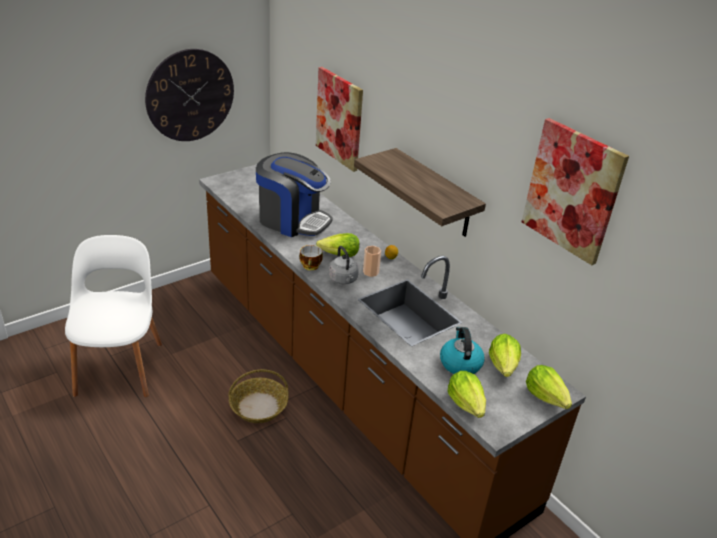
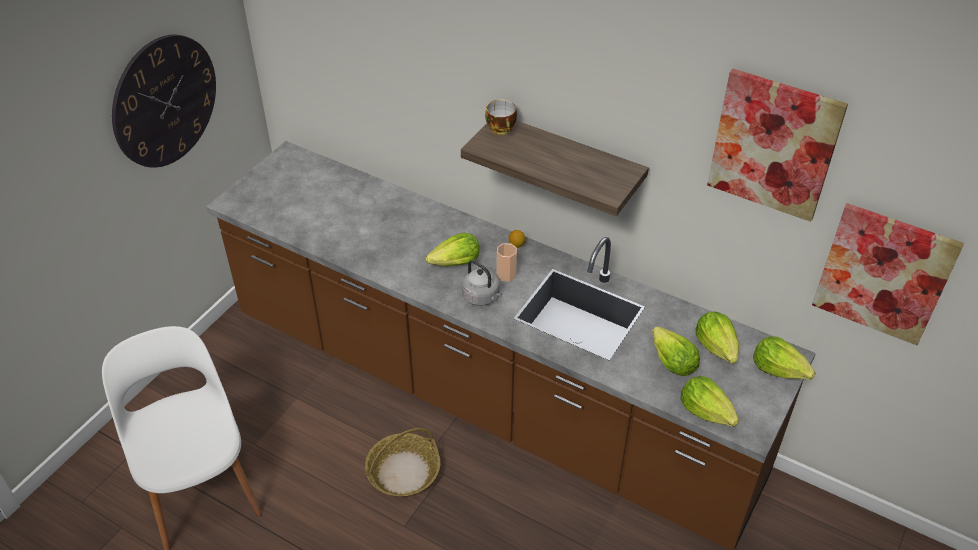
camera: 20 degrees left, 10 degrees up
(292, 220) = (368, 230): coffee machine -> none
(311, 266) = (433, 292): cup -> cup (502, 129)
(339, 118) = (392, 83): picture -> picture (884, 273)
(460, 363) = (672, 362): kettle -> lettuce

